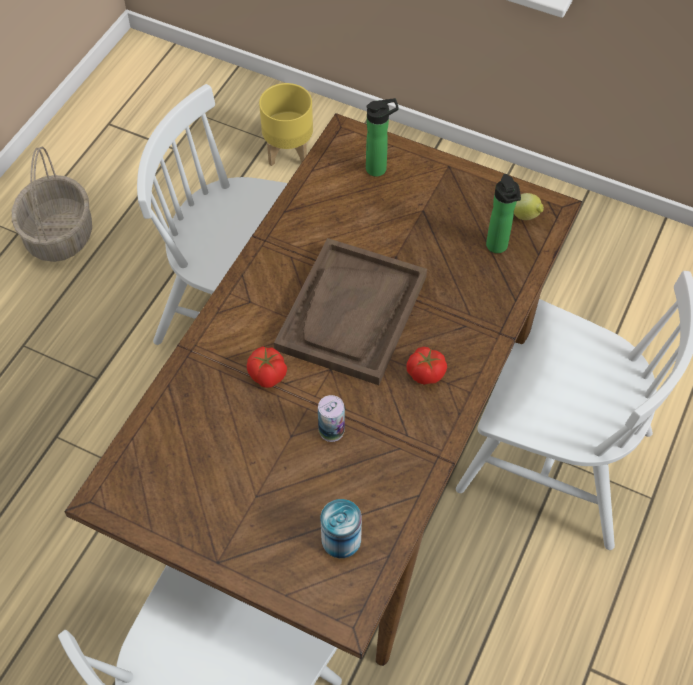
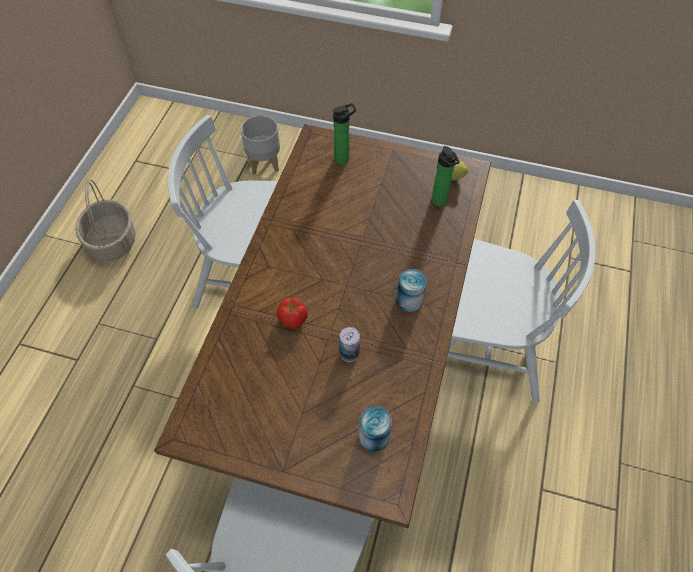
camera: 10 degrees left, 0 degrees up
(288, 152) = (264, 164): yellow planter -> grey planter
(352, 313) = (346, 264): brown tray -> none
(425, 373) = (409, 300): tomato -> can

